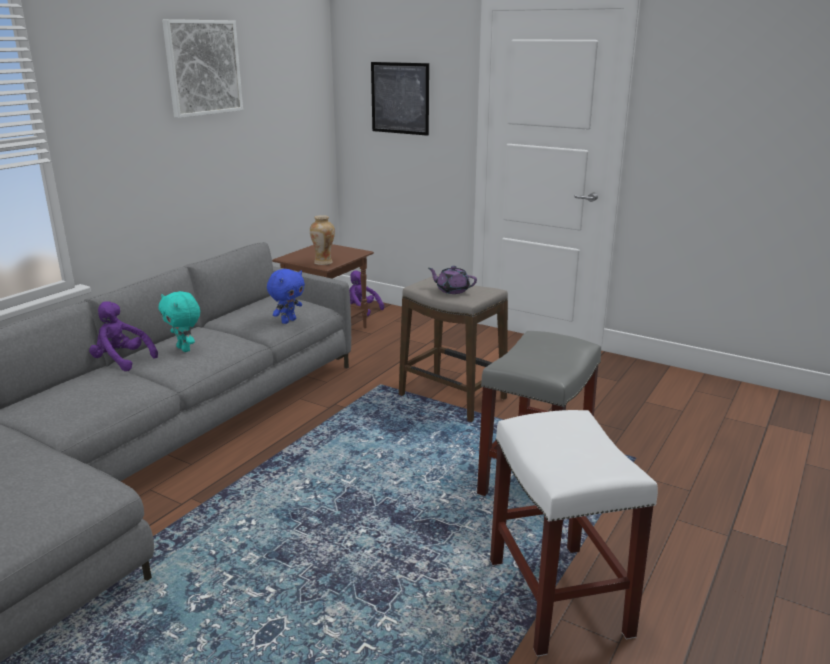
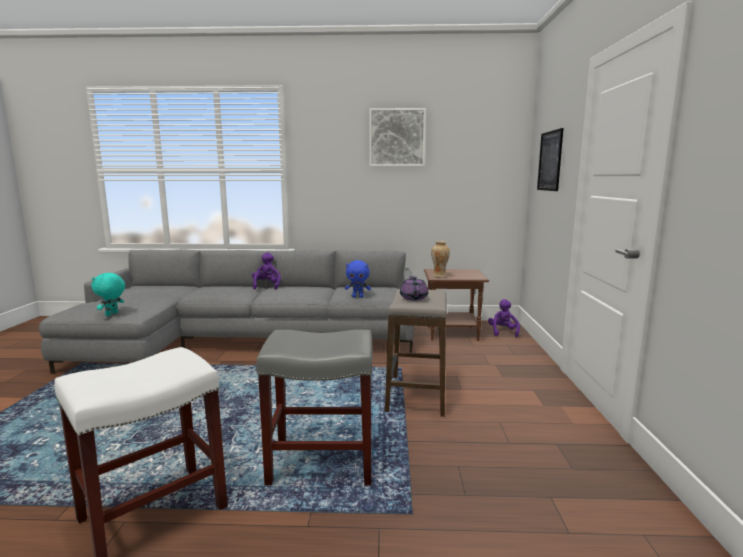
camera: 60 degrees right, 10 degrees down
(185, 349) = (289, 290): turquoise plush toy -> turquoise plush toy (112, 314)

